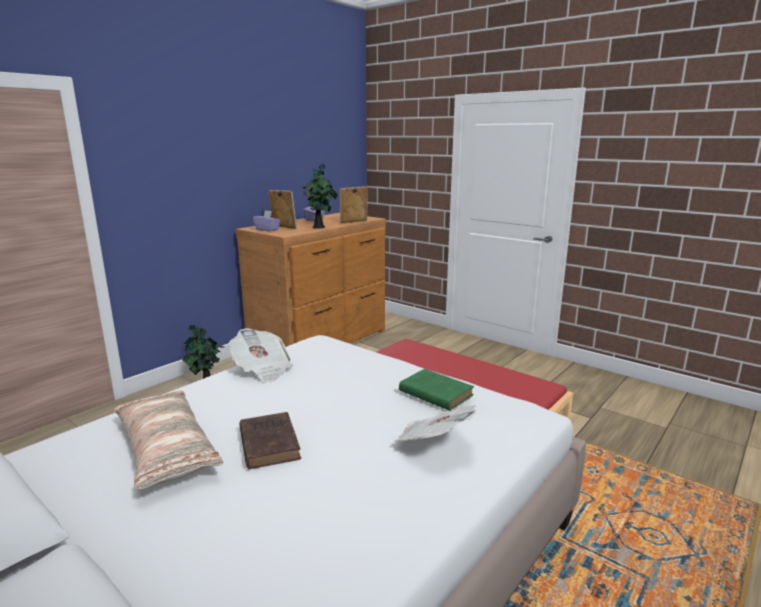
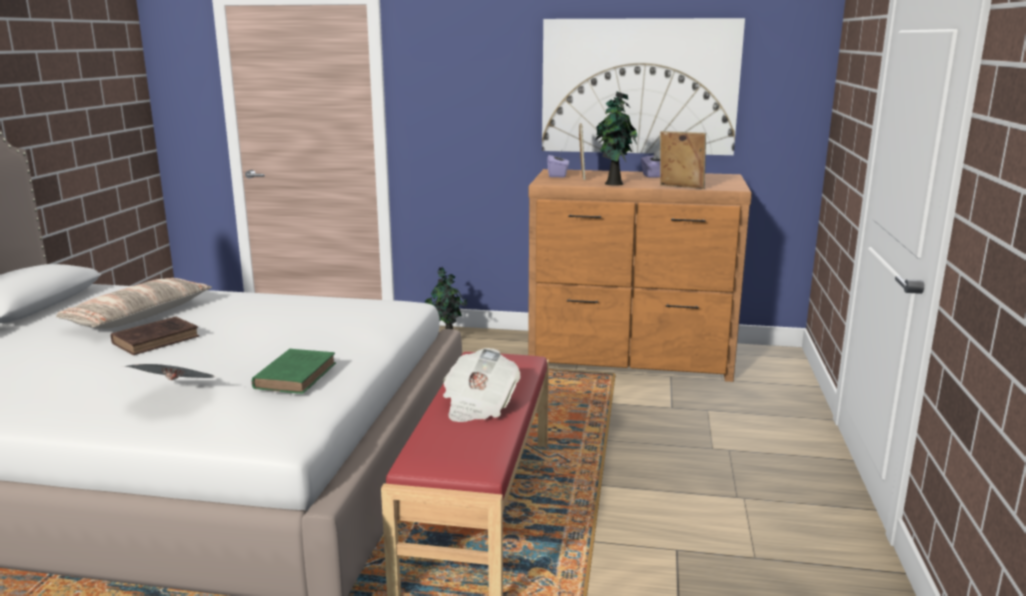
camera: 60 degrees right, 0 degrees up
(262, 369) = (305, 304): newspaper -> newspaper (478, 406)
(282, 162) = (639, 87): none -> picture

